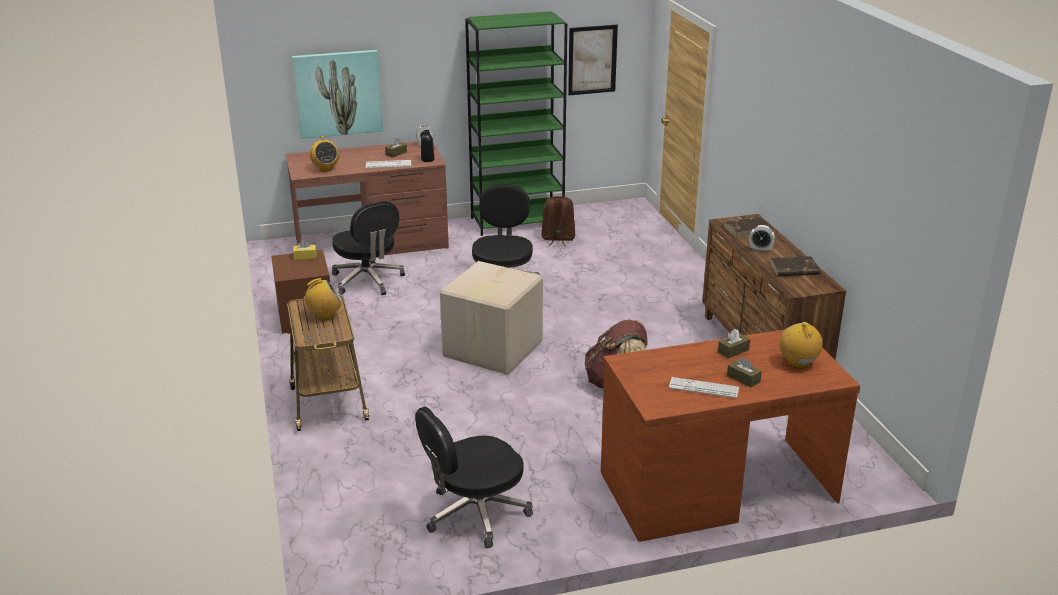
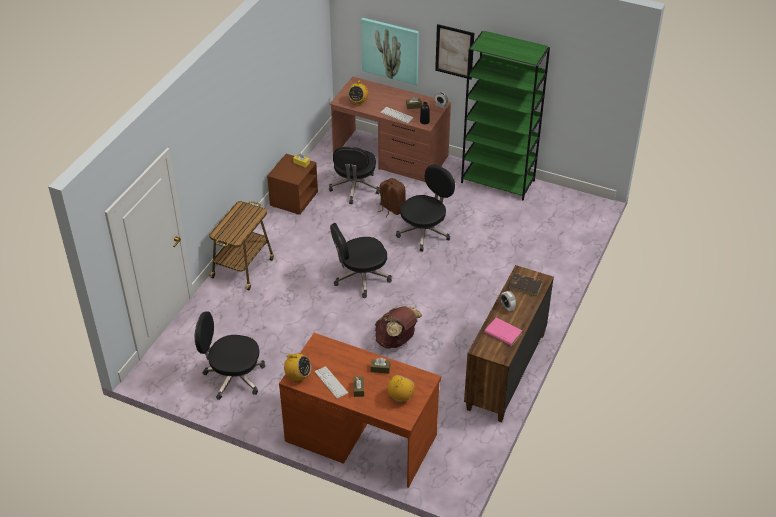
camera: 40 degrees right, 15 degrees up
(325, 316) = (243, 221): radio -> radio (298, 376)
(491, 349) = (360, 278): cardboard box -> black office chair
(558, 239) = (504, 210): brown backpack -> brown backpack (391, 209)
(592, 60) = (580, 89): picture -> picture (454, 51)
(793, 269) = (502, 333): brown book -> pink book

